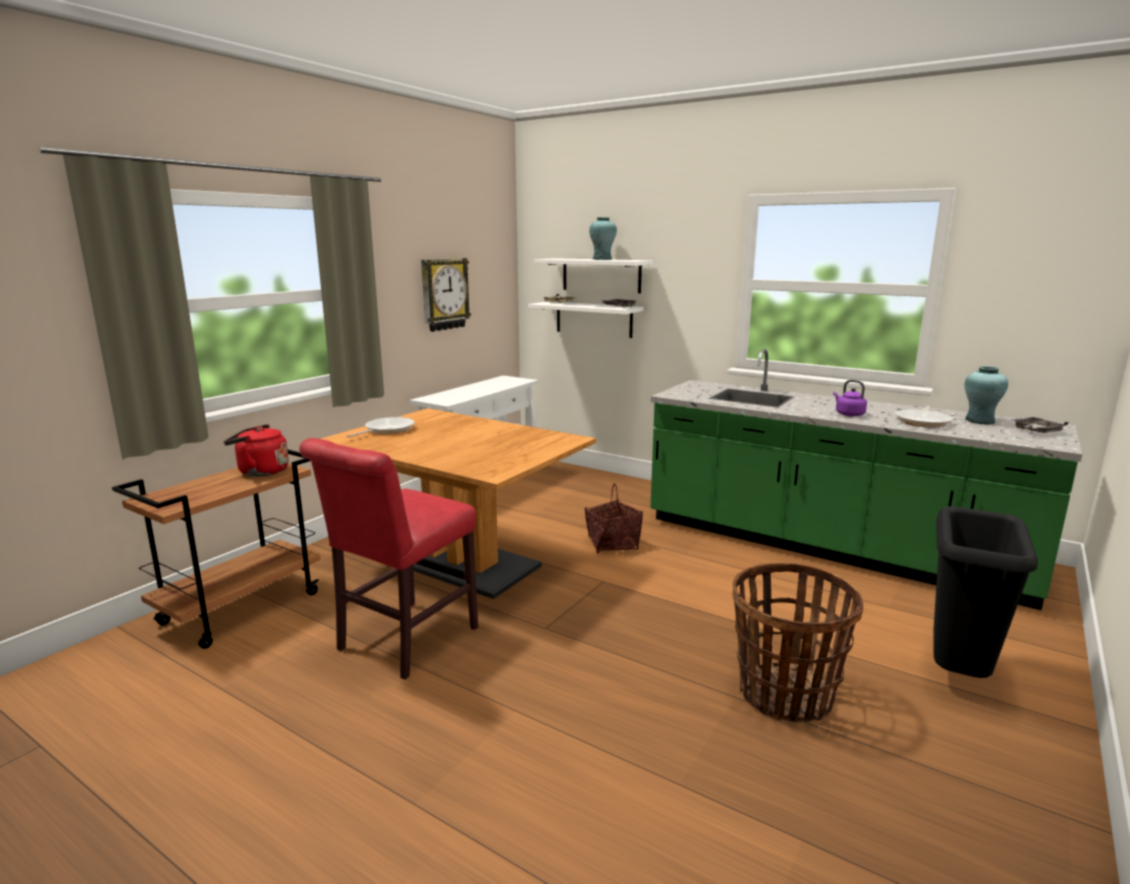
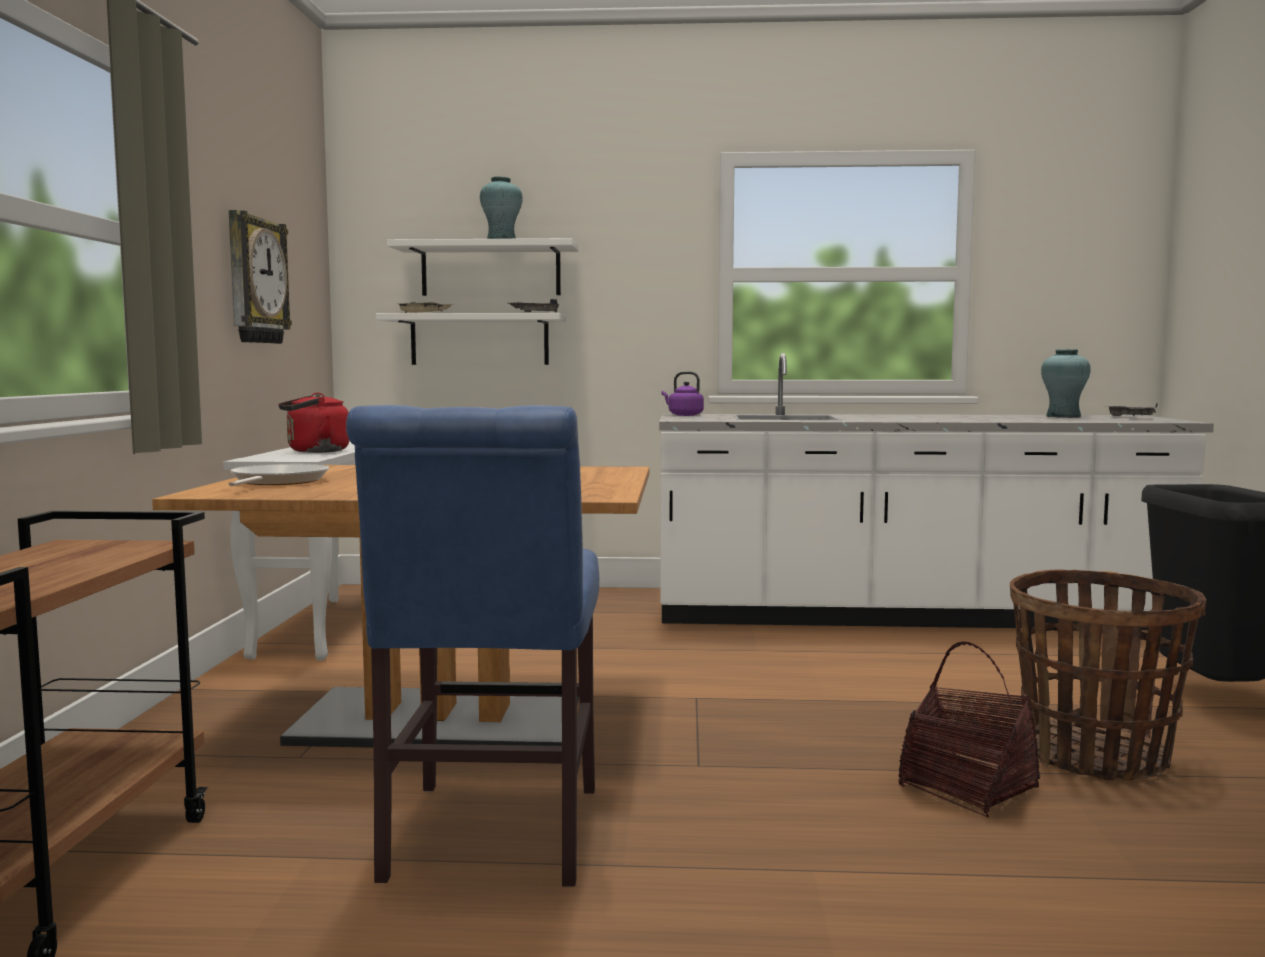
camera: 30 degrees left, 10 degrees down
(260, 472) = (84, 552): red kettle -> red kettle (314, 451)
(403, 642) = (490, 840): red chair -> blue chair
(612, 543) = (644, 657): basket -> basket (968, 788)
(828, 547) = (908, 616): green counter -> white counter
(848, 414) = (931, 419): purple kettle -> purple kettle (683, 415)
(923, 421) = (1017, 418): frying pan -> none

